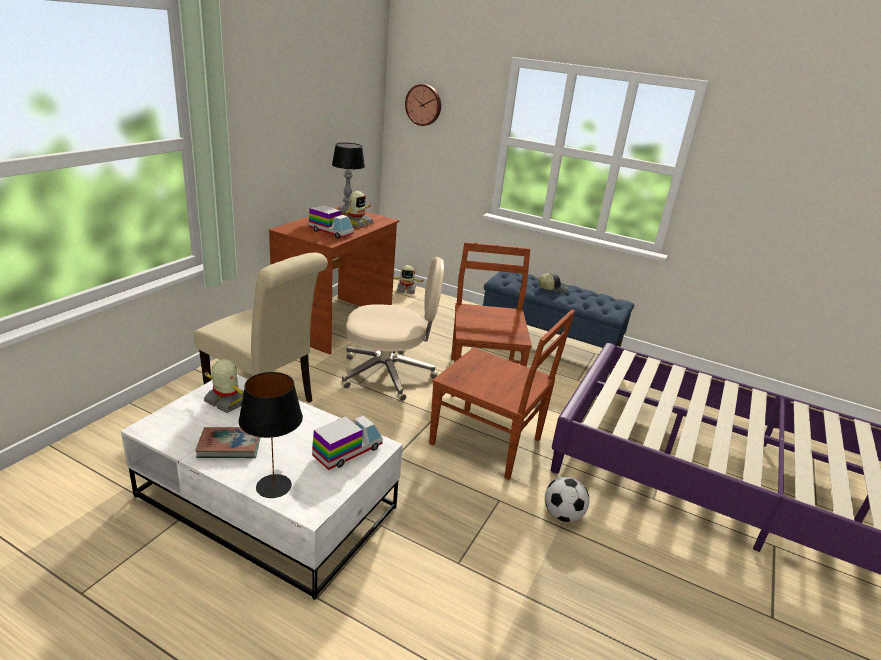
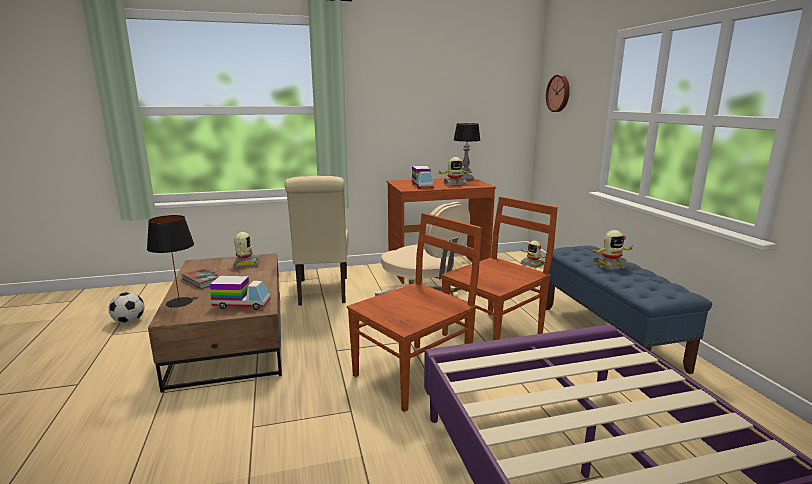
camera: 50 degrees right, 10 degrees down
(265, 501) = (230, 337): white coffee table -> brown coffee table
(488, 443) = (414, 374): brown chair -> brown chair turned 120 degrees counterclockwise
(552, 288) = (611, 265): cap -> toy robot
(562, 515) = (379, 450): football -> football (129, 321)

